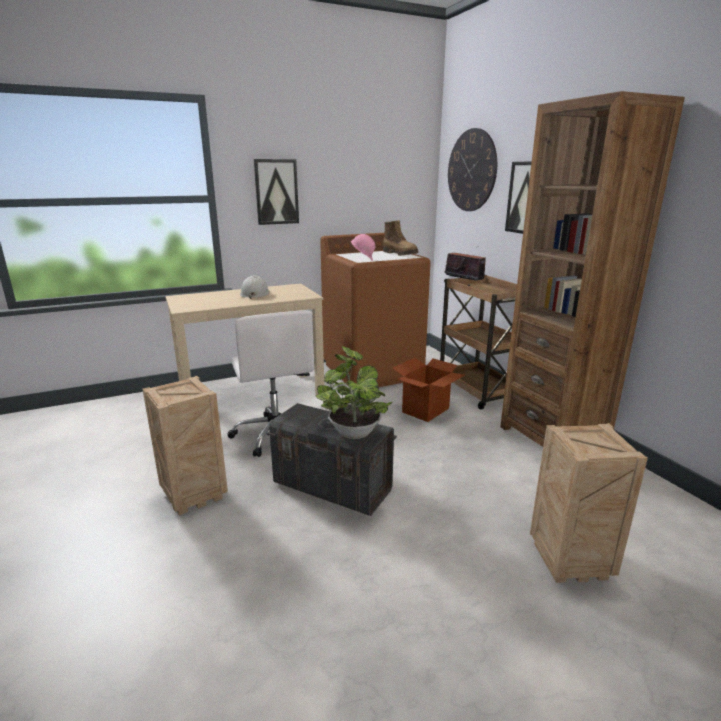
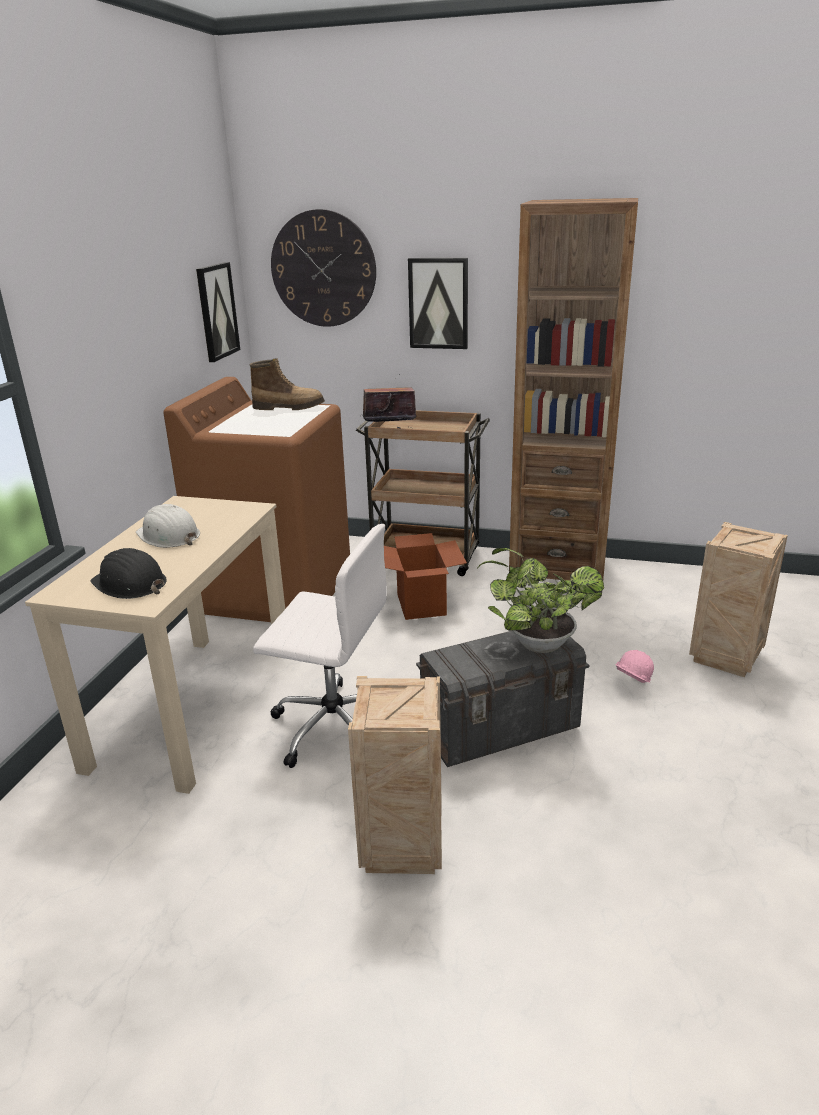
camera: 50 degrees left, 5 degrees up
(198, 302) = (129, 584): none -> black hard hat
(276, 192) = (95, 348): picture -> picture (217, 311)
(363, 260) = (284, 431): pink hard hat -> pink hard hat (630, 688)

